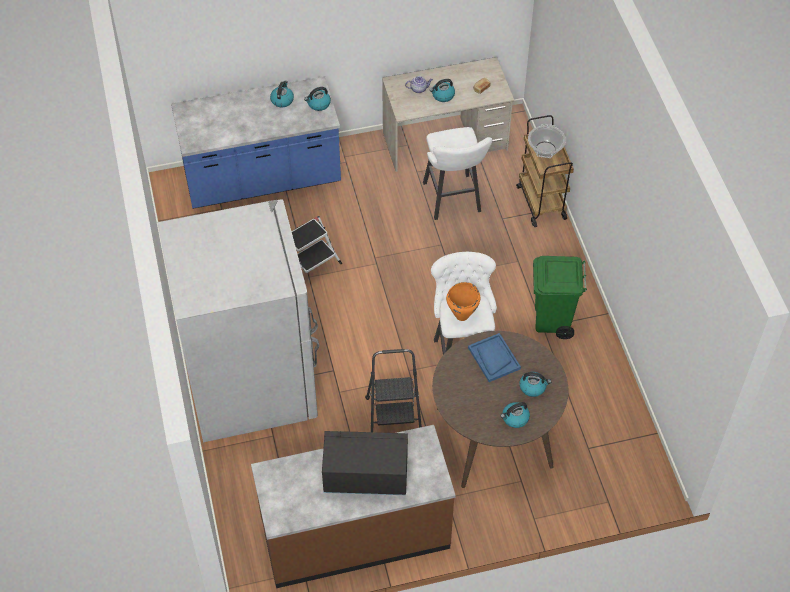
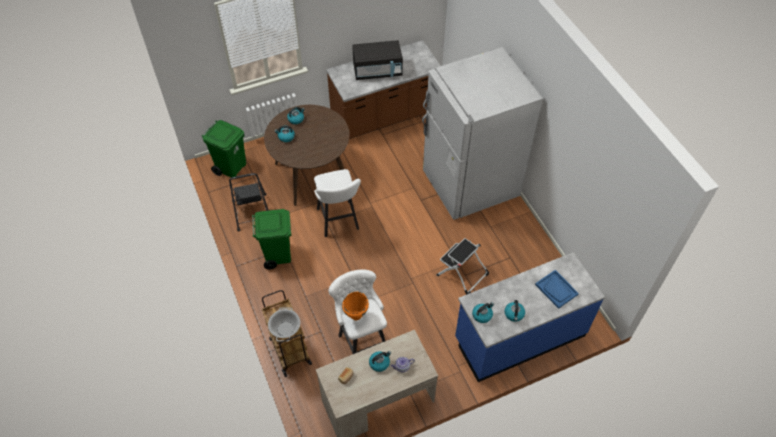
camera: 170 degrees right, 0 degrees up
(394, 417) = (375, 178): black step ladder -> black step ladder (252, 213)
(461, 315) = (337, 179): orange cooking pot -> orange cooking pot (356, 315)
(493, 358) = (312, 150): blue tray -> blue tray (556, 289)
(625, 472) = (231, 167): none -> green trash can

